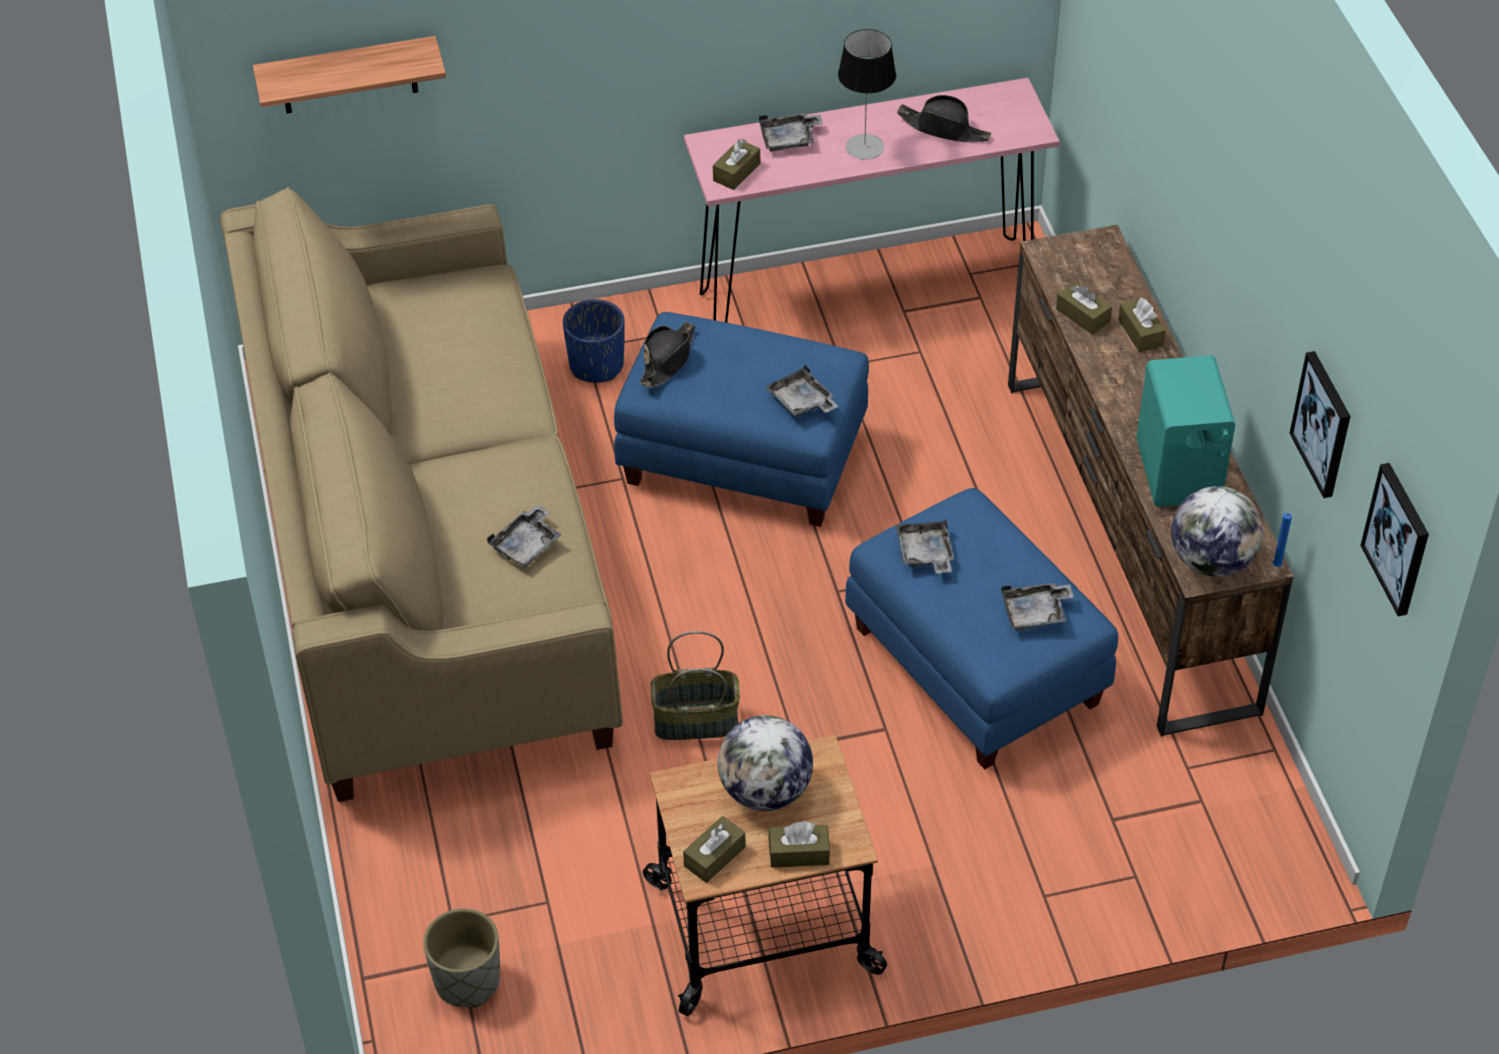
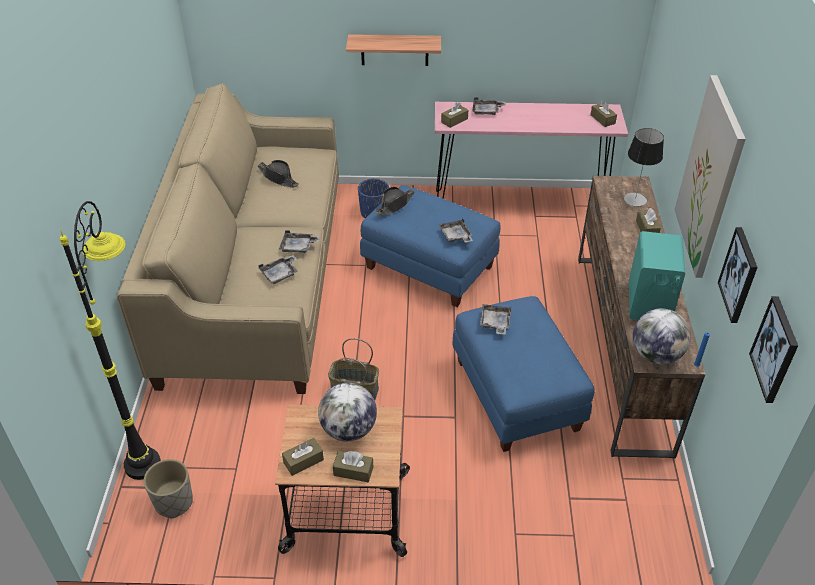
camera: 15 degrees right, 5 degrees down
(348, 75) = (264, 33): shelf -> shelf (394, 50)
(374, 889) = (150, 440): none -> black floor lamp
(864, 147) = (524, 120): table lamp -> table lamp (635, 199)
(944, 129) = (568, 119): black hat -> black hat (278, 178)
(1035, 613) = (547, 367): grey tray -> grey tray (298, 247)
(1083, 315) = (616, 215): brown tissue box -> brown tissue box (602, 119)
(1243, 259) = (709, 178): none -> picture

